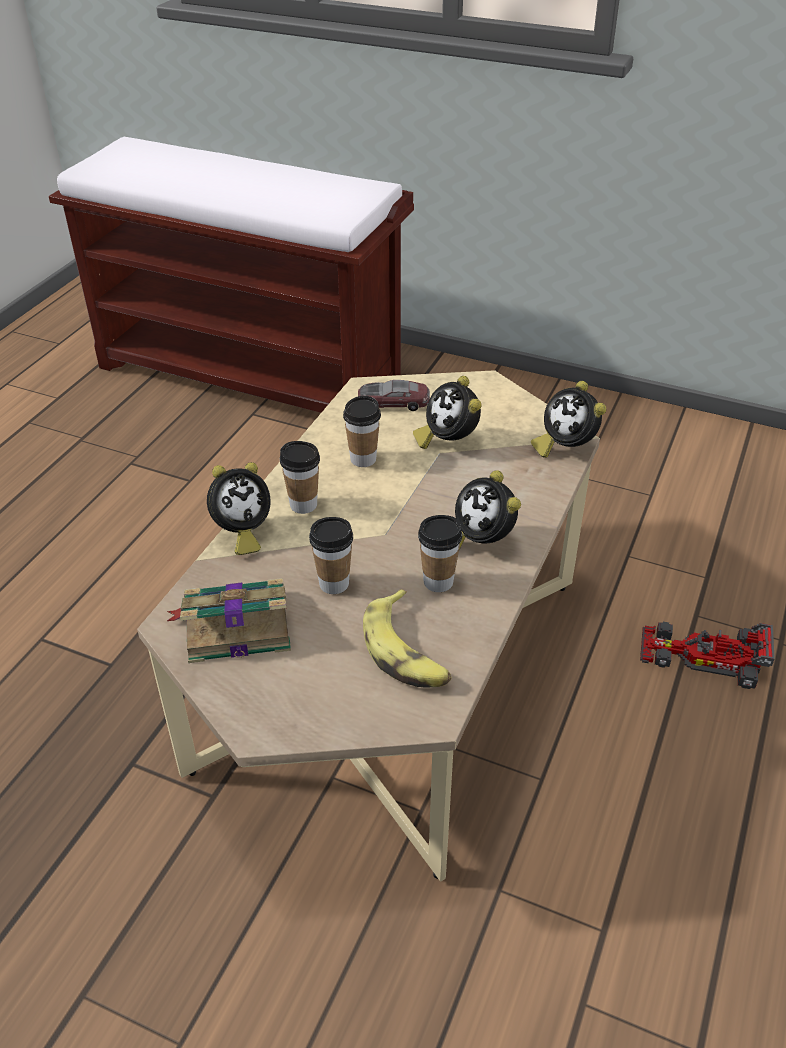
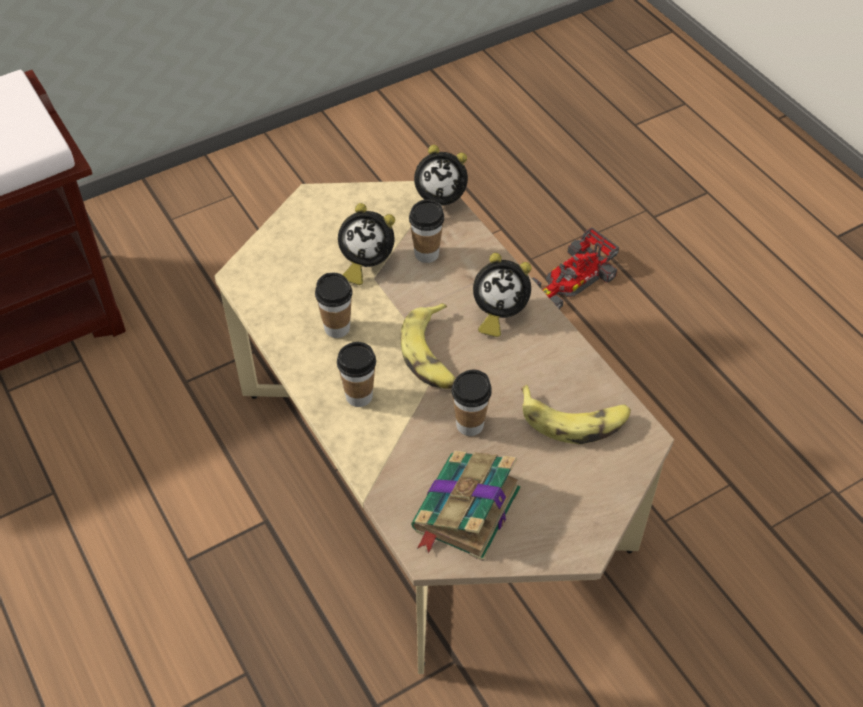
camera: 55 degrees left, 10 degrees up
(241, 533) = (358, 455): alarm clock -> none
(390, 524) = (432, 355): none -> banana
(393, 402) = (280, 268): toy car -> none
(438, 582) = (519, 362): cup -> cup (426, 254)

